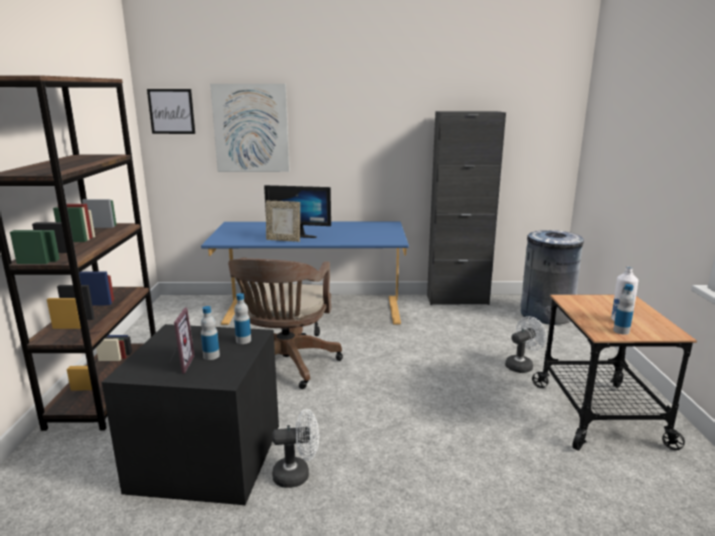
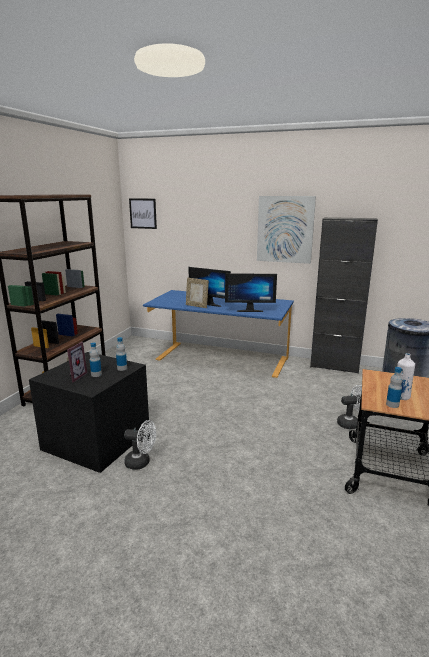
camera: 20 degrees right, 0 degrees up
(251, 128) = (191, 226): picture -> picture (285, 229)
(285, 365) = (178, 393): brown office chair -> none
(359, 238) = (249, 310): none -> monitor

